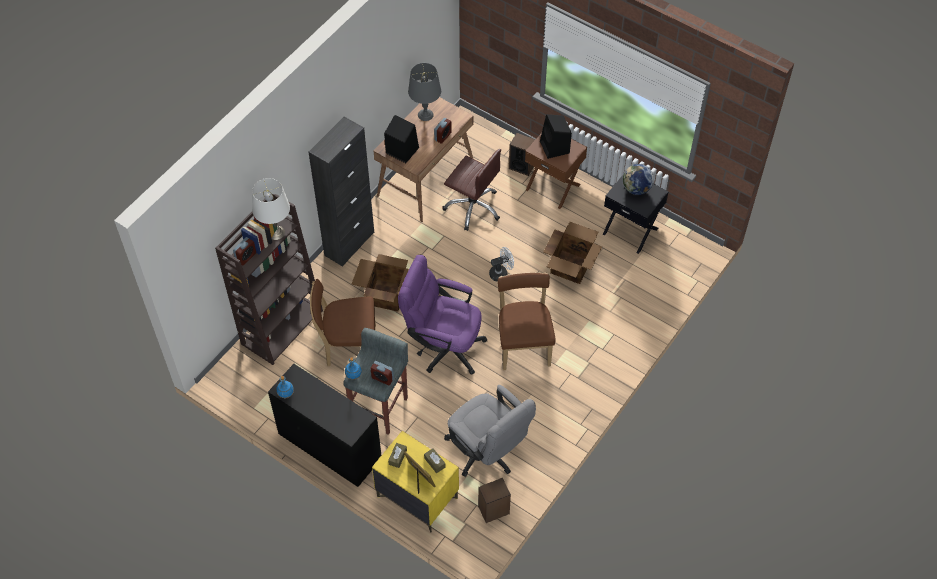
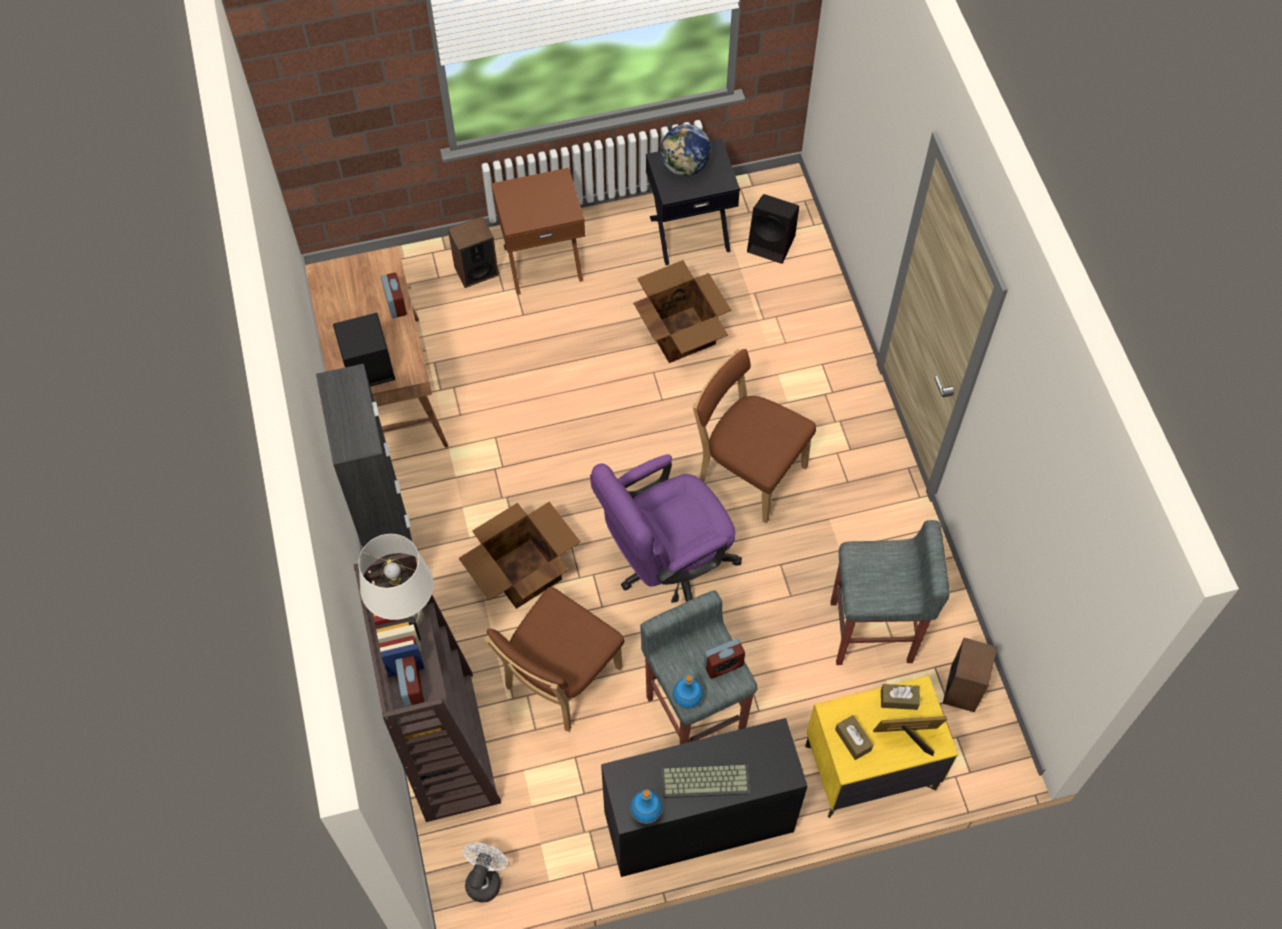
camera: 50 degrees left, 5 degrees up
(320, 406) = (706, 779): none -> keyboard
(425, 115) = (338, 298): grey table lamp -> none
(473, 207) = (483, 371): brown office chair -> none
(487, 453) = (873, 633): grey office chair -> grey stool
(501, 273) = (617, 416): white fan -> white fan (485, 878)
(555, 147) = (535, 201): black speaker -> black speaker (772, 244)

